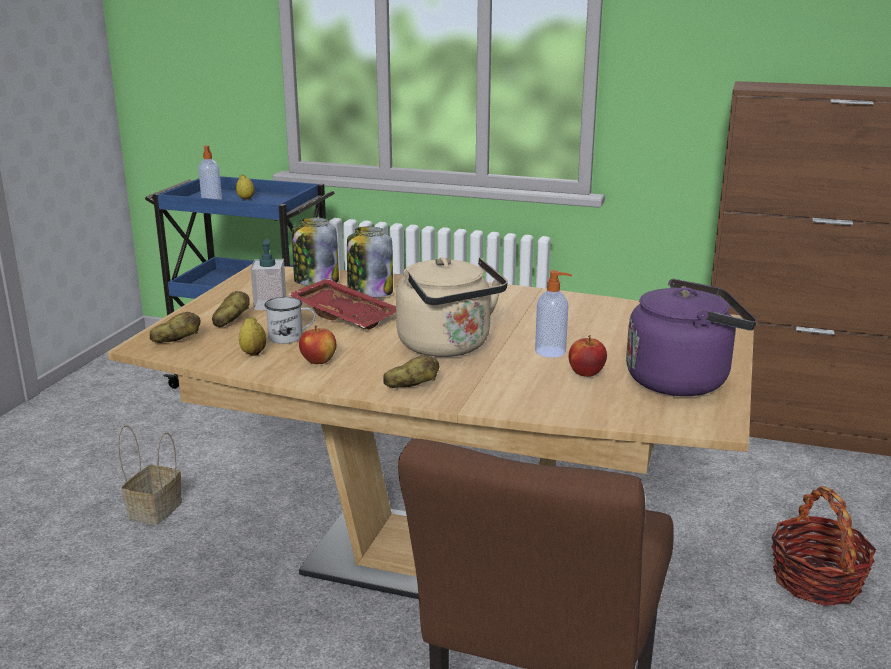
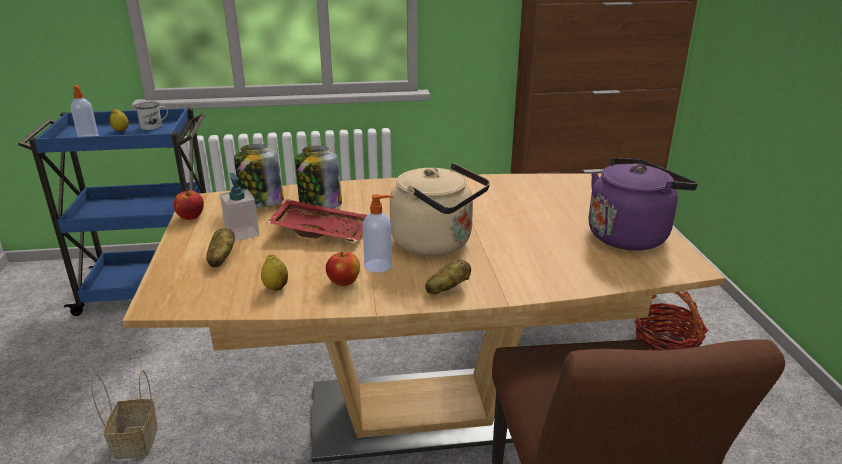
camera: 25 degrees left, 5 degrees up
(177, 341) = (187, 291): potato -> none
(291, 337) = (295, 263): white mug -> white mug (155, 126)
(551, 352) = (517, 231): soap dispenser -> soap dispenser (379, 266)
(586, 373) = (561, 244): apple -> apple (190, 217)

